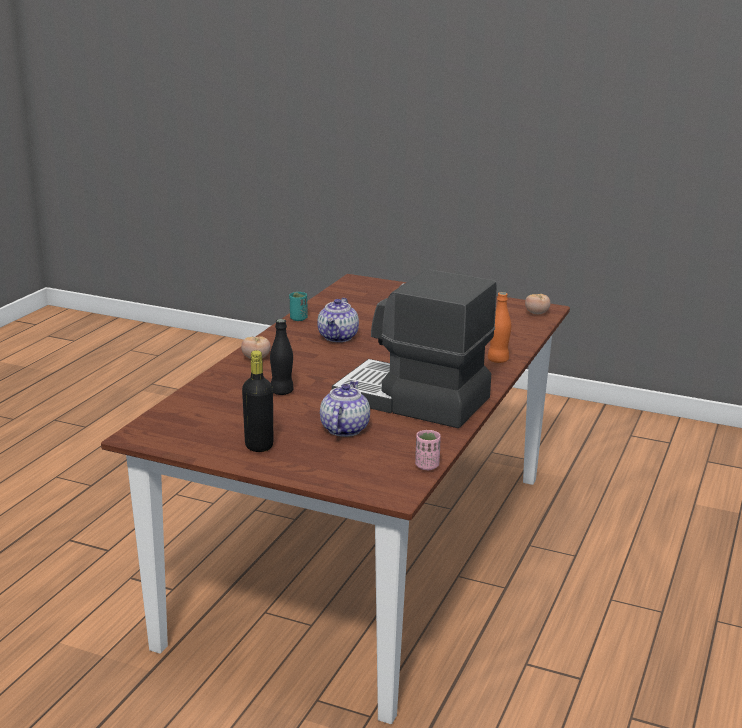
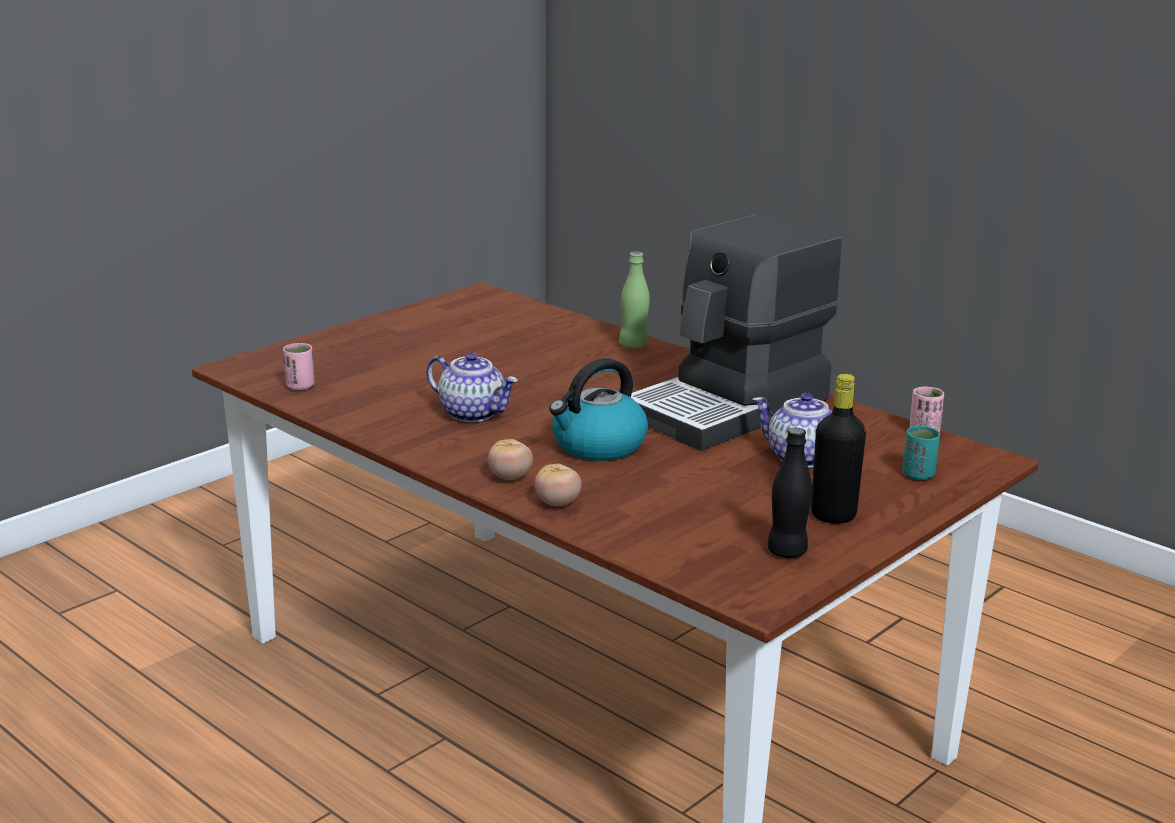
camera: 70 degrees left, 0 degrees up
(282, 392) = (654, 477): black bottle -> black bottle (787, 551)
(298, 318) = (366, 427): turquoise cup -> turquoise cup (918, 475)
(316, 372) = (598, 446): none -> kettle
(341, 296) = (300, 386): none -> pink cup
(498, 360) = (633, 345): orange bottle -> green bottle
(537, 313) = (494, 300): tomato -> tomato (557, 503)

